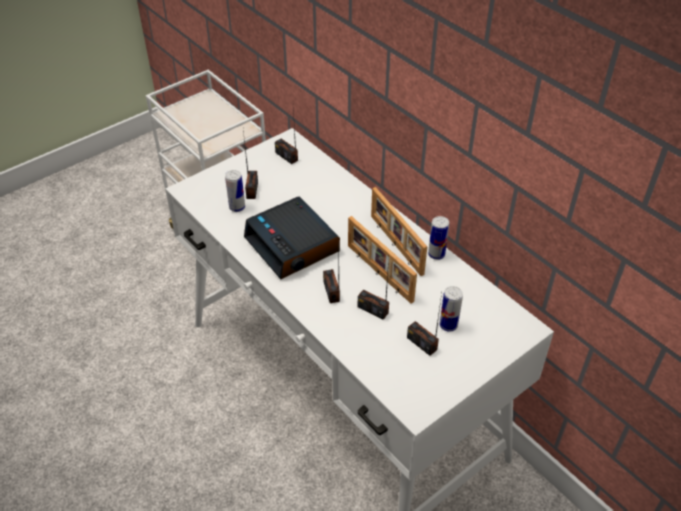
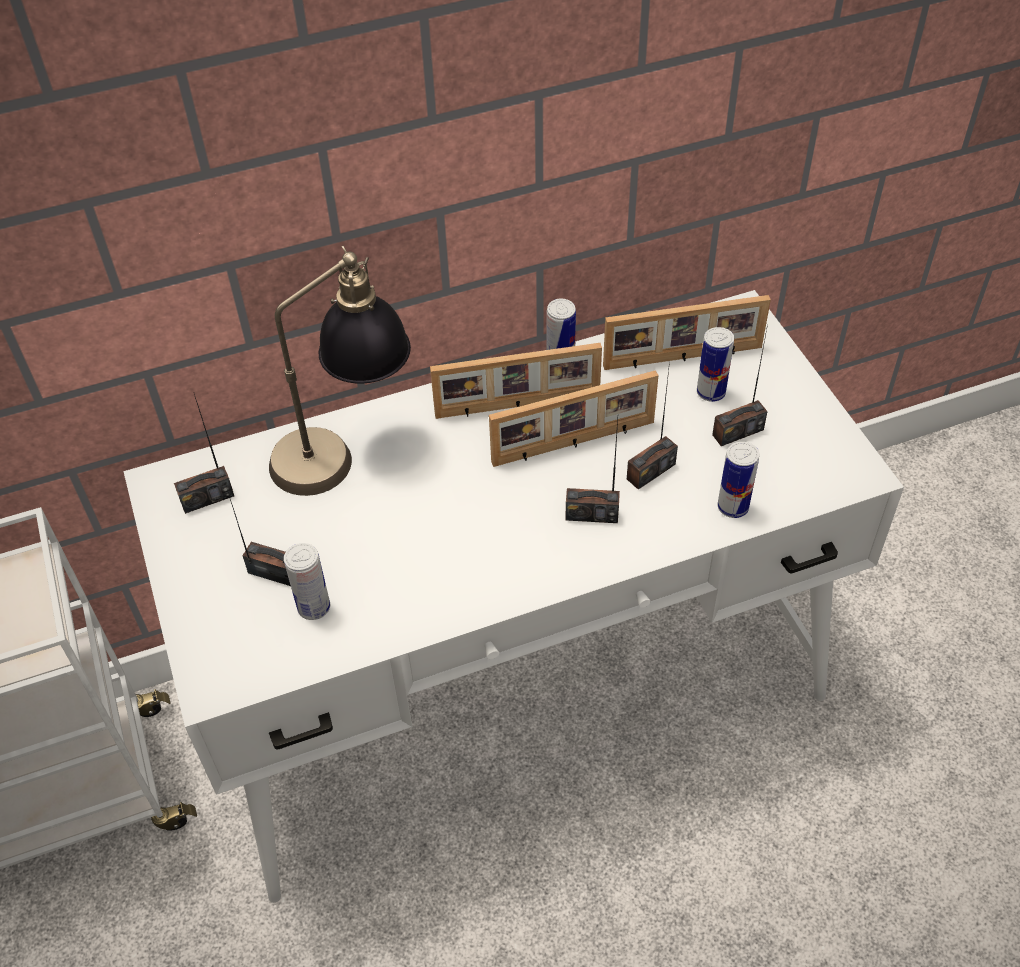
camera: 70 degrees left, 5 degrees up
(293, 245) = (458, 542): alarm clock -> none
(334, 191) = (345, 452): none -> table lamp
(361, 351) = (732, 507): none -> can
(470, 307) = (683, 358): none -> picture frame

